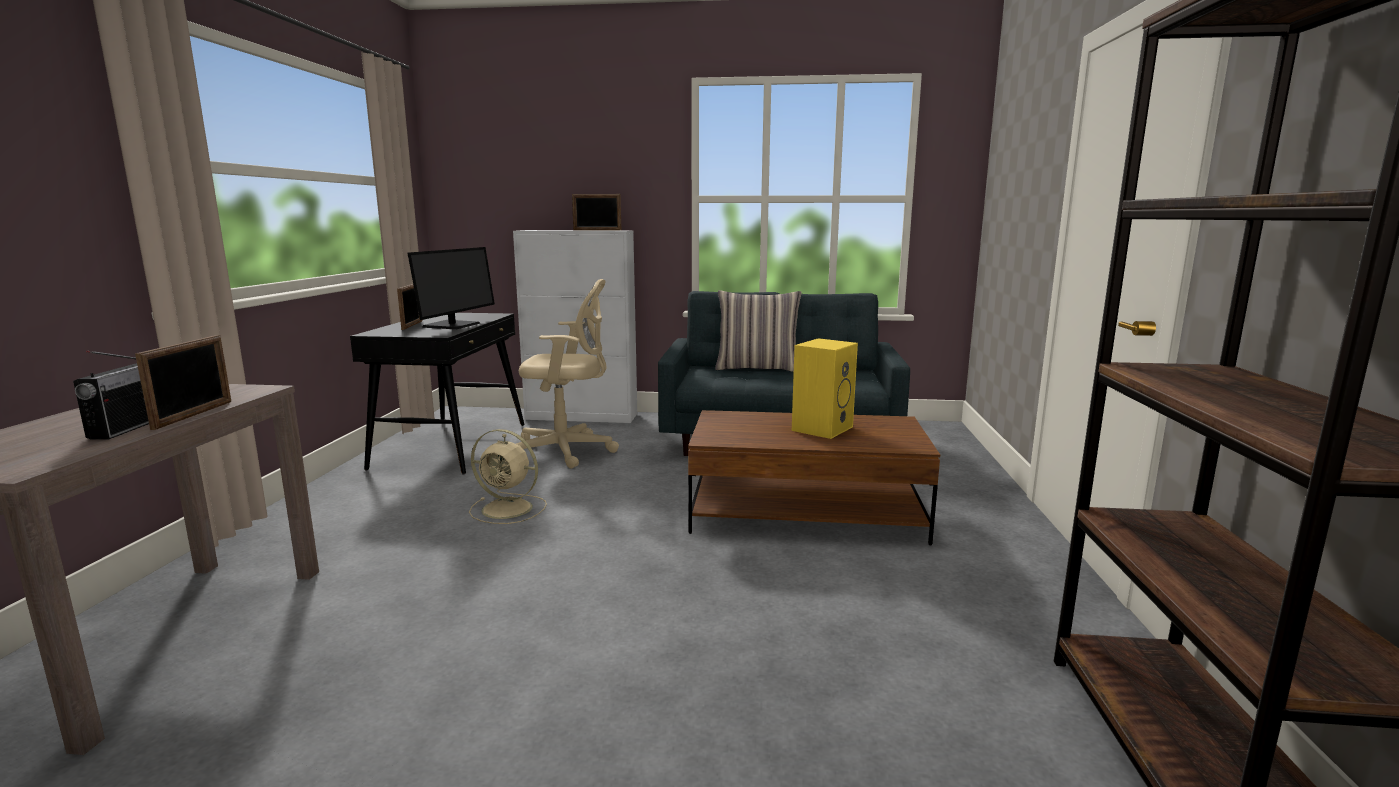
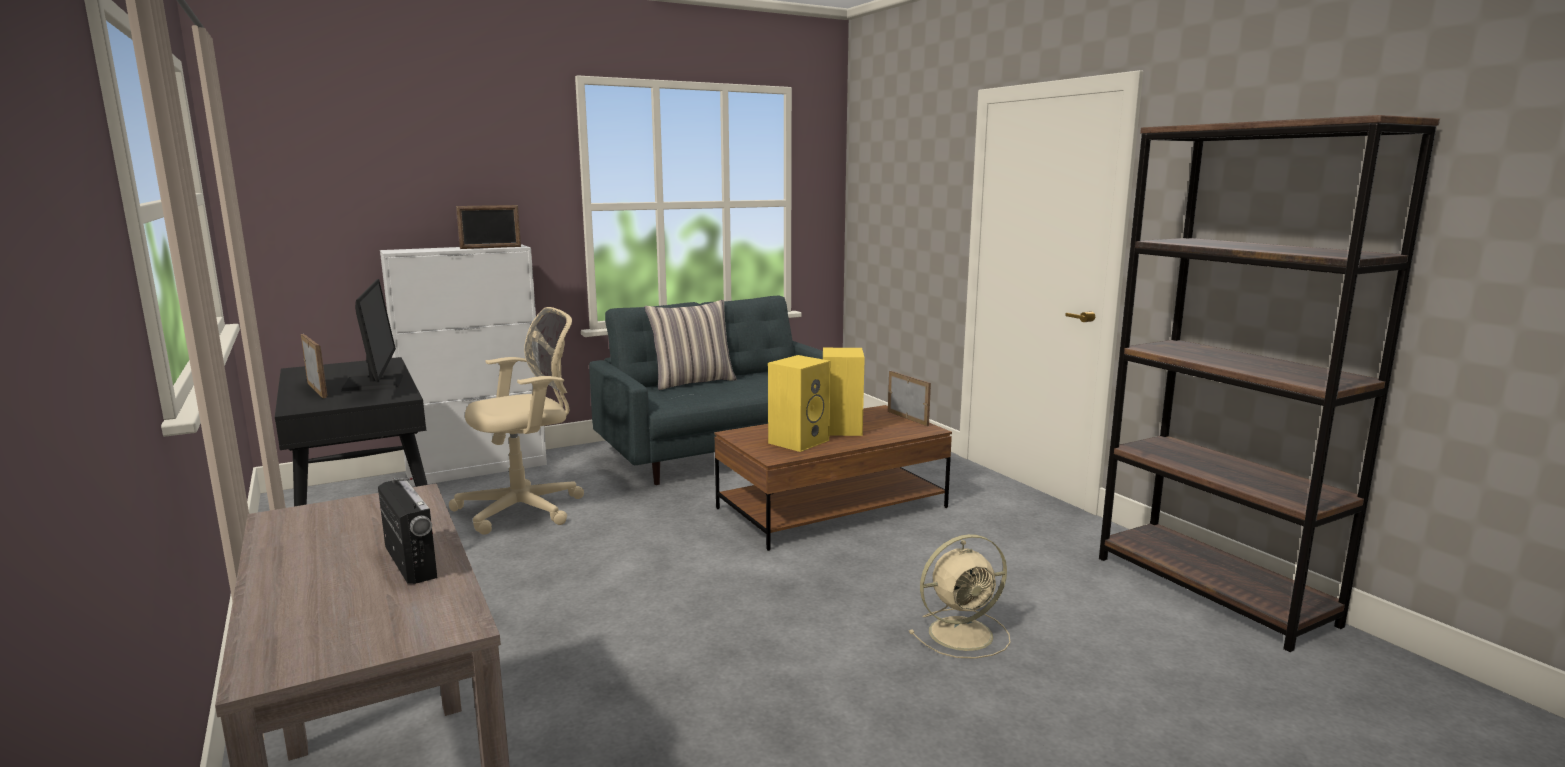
camera: 35 degrees left, 0 degrees up
(194, 415) = (439, 534): picture frame -> picture frame (908, 418)
(509, 509) = (564, 580): beige fan -> beige fan (963, 633)
(758, 431) = (798, 441): none -> yellow speaker

